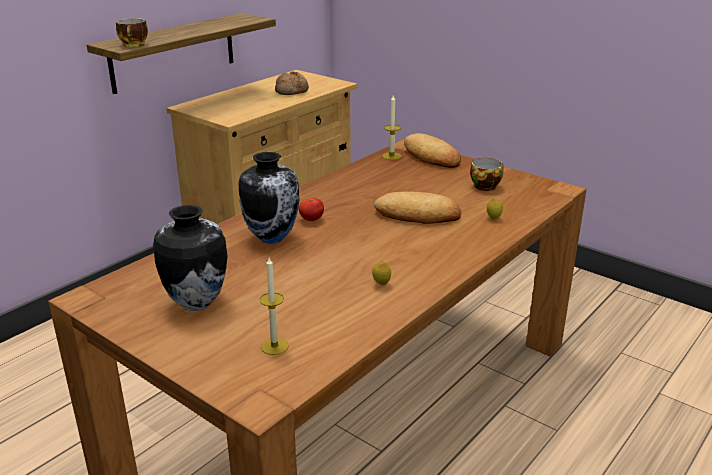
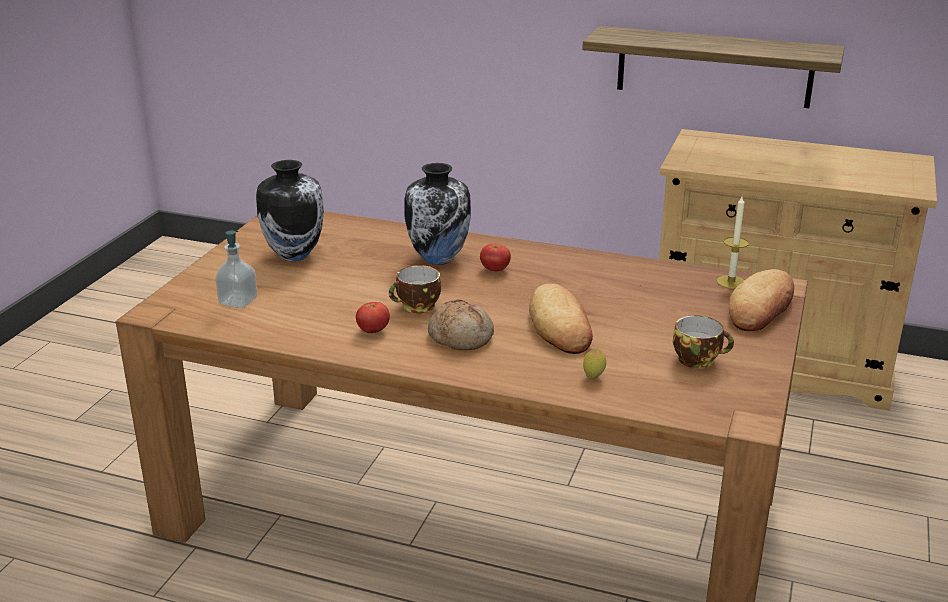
camera: 70 degrees right, 0 degrees up
(134, 45) = (618, 39): cup -> cup (417, 307)
(274, 346) = (238, 301): candle -> soap dispenser
(291, 91) = (833, 171): bread -> bread (461, 337)
(381, 284) = (373, 331): lemon -> tomato

